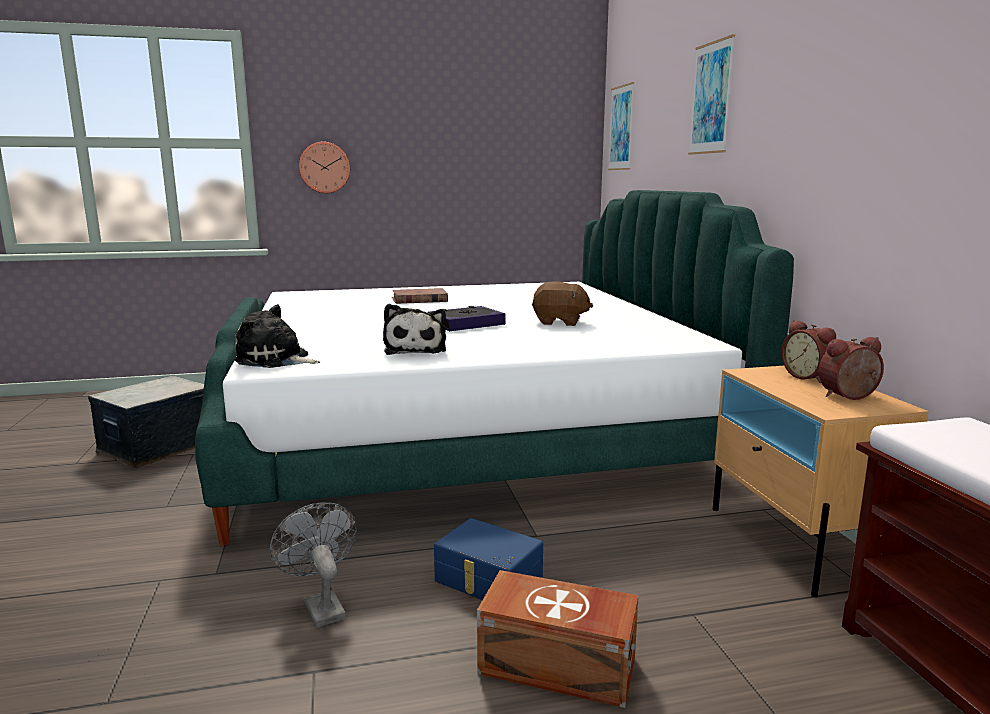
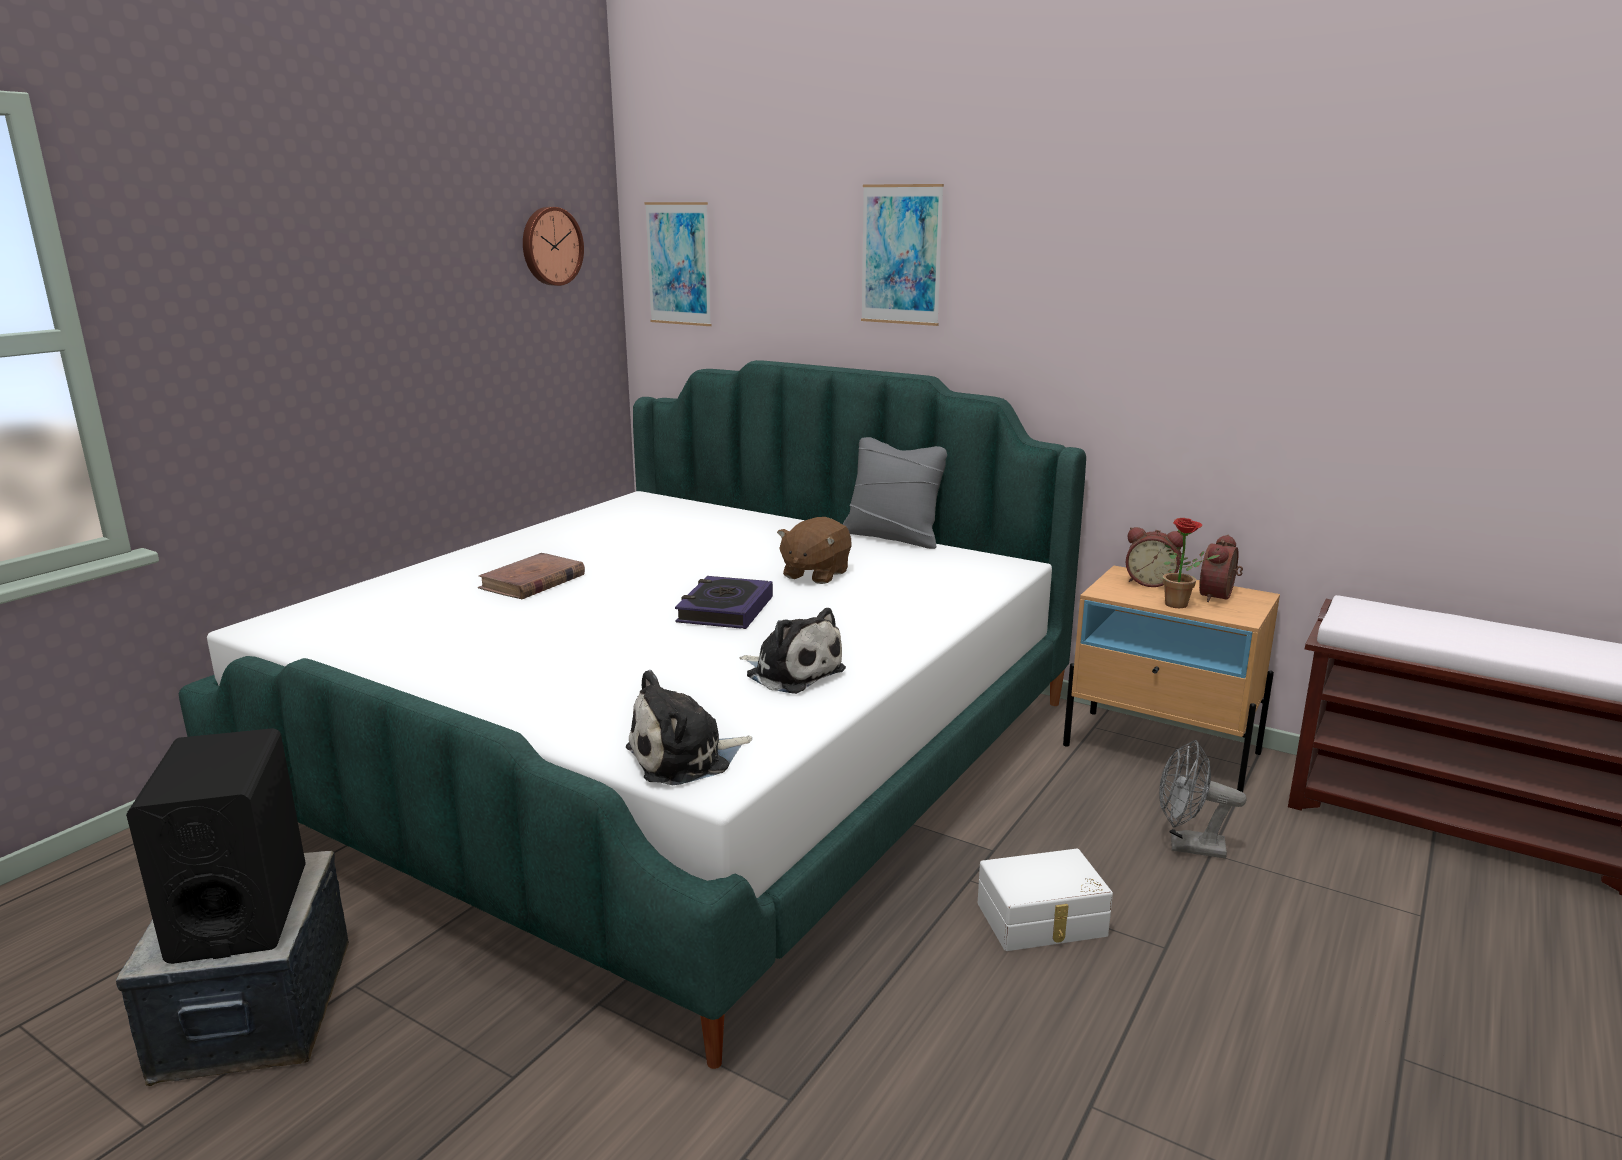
camera: 45 degrees left, 5 degrees up
(148, 392) = (239, 913): none -> black speaker
(321, 606) = (968, 1047): grey fan -> grey fan (1187, 846)
(324, 167) = (238, 368): wall clock -> wall clock (550, 246)
(487, 581) = (1042, 921): blue storage box -> white storage box
(559, 667) = (1221, 958): brown storage box -> none
(560, 322) = (815, 574): brown plush toy -> brown plush toy turned 150 degrees clockwise
(664, 318) = (893, 537): none -> grey pillow
(793, 392) = (1181, 605): none -> potted plant

